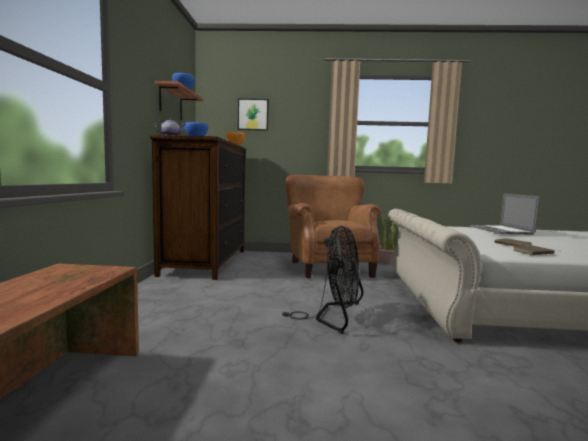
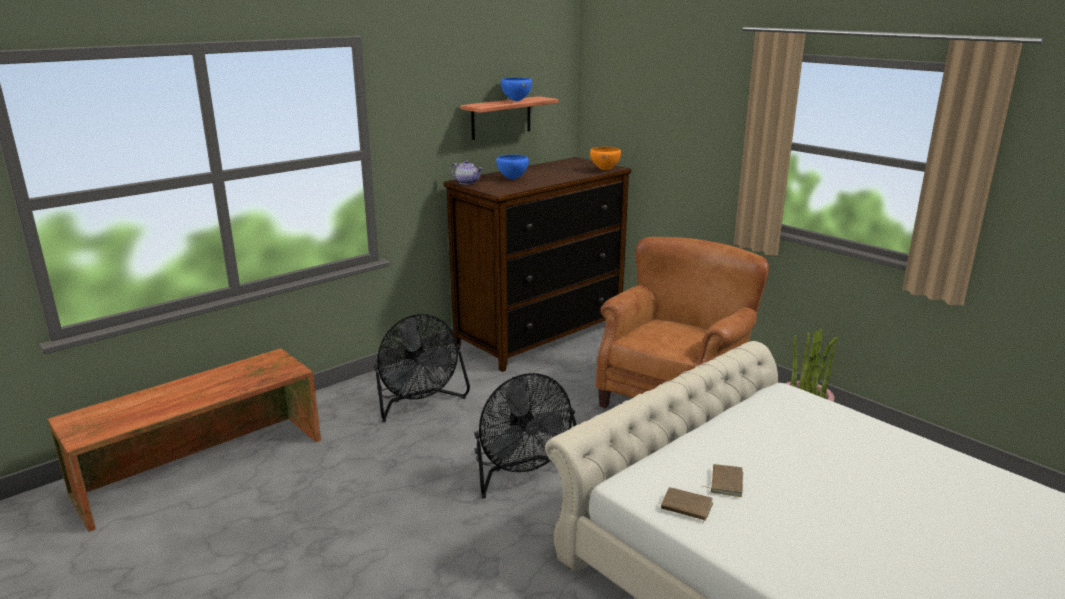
camera: 45 degrees right, 15 degrees up
(183, 307) = (414, 402): none -> black fan
(253, 114) = (646, 114): picture -> none
(500, 230) = (851, 447): laptop -> none

